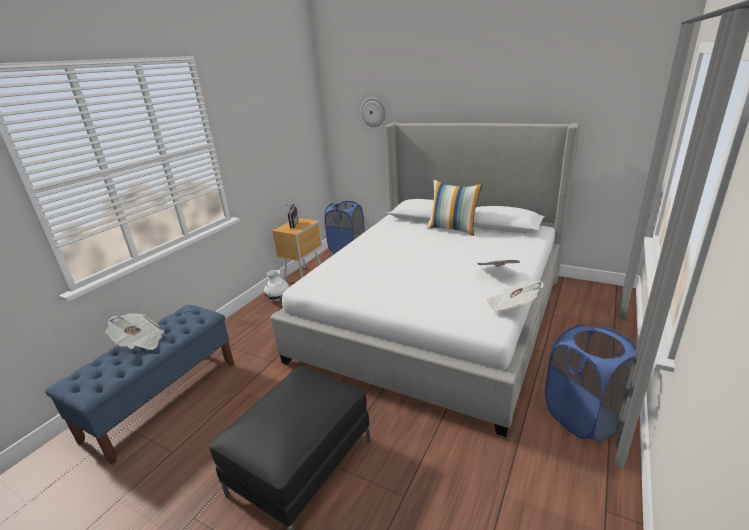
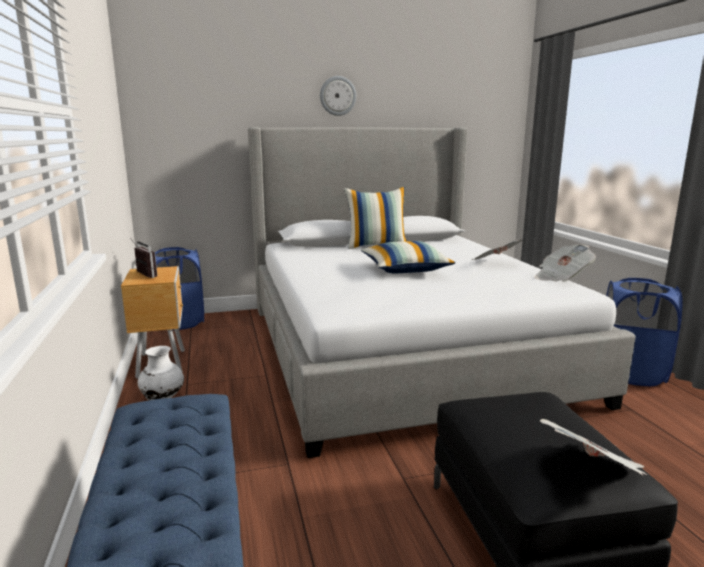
camera: 45 degrees left, 10 degrees down
(140, 342) = (149, 476): newspaper -> newspaper (593, 471)
(373, 112) = (215, 114): wall clock -> wall clock (337, 96)
(415, 261) = (405, 270): none -> pillow

